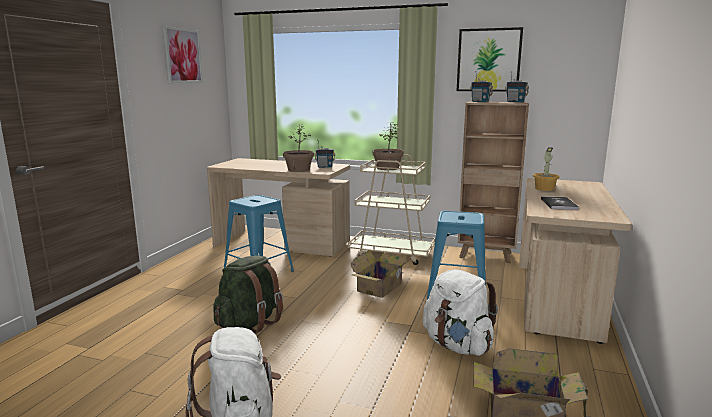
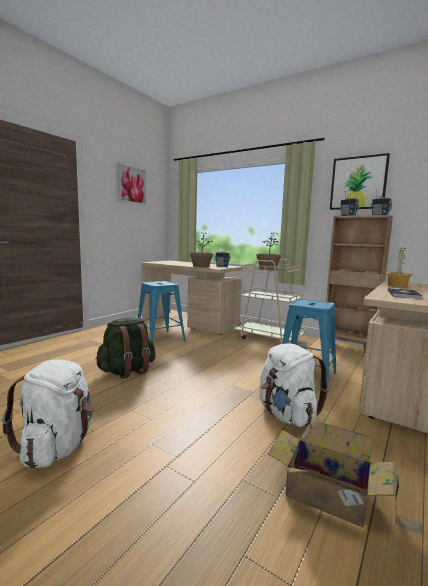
camera: 15 degrees right, 5 degrees down
(381, 286) = (245, 359): cardboard box -> none

